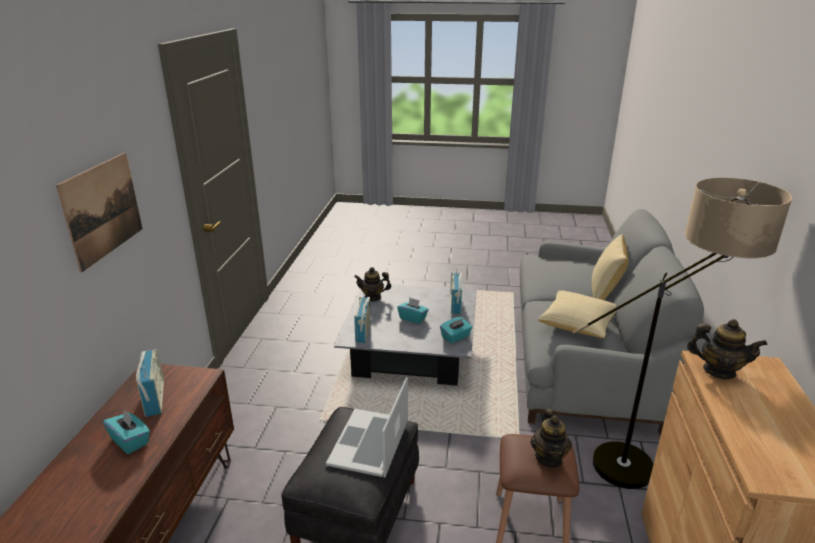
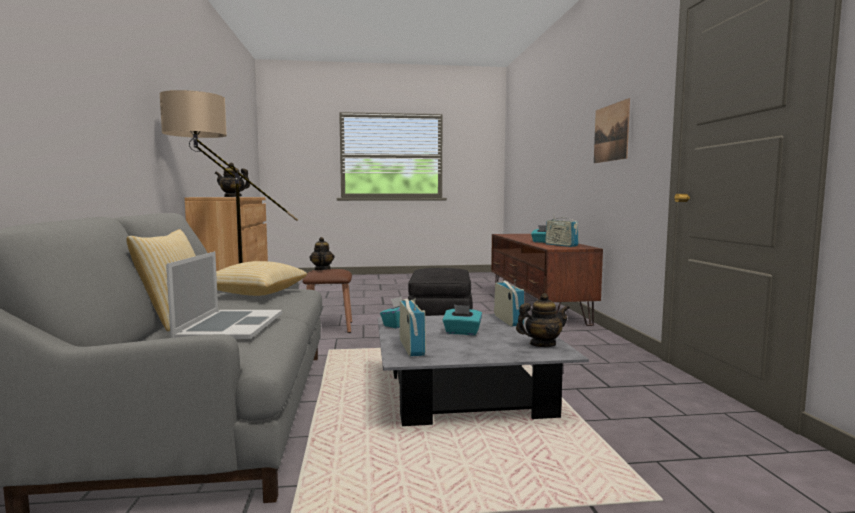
camera: 165 degrees right, 20 degrees down
(370, 442) = (433, 272): laptop -> laptop (230, 325)

